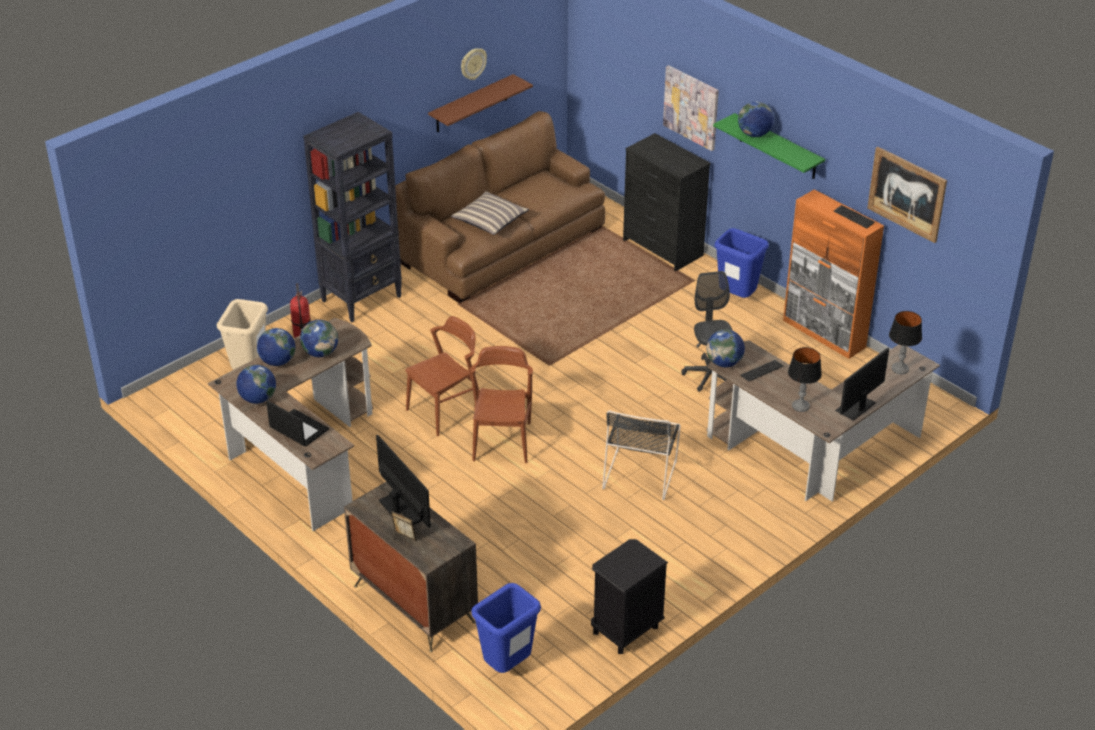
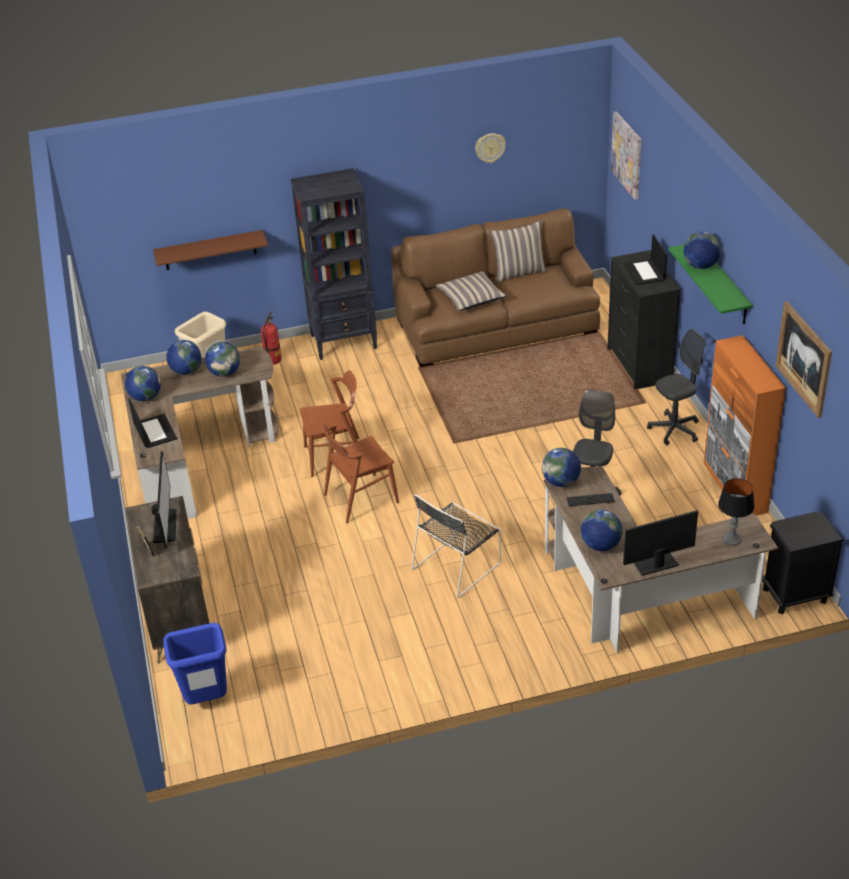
camera: 30 degrees right, 0 degrees up
(471, 104) = (488, 186): brown shelf -> brown shelf (210, 250)
(502, 441) = (360, 498): brown chair -> brown chair turned 150 degrees counterclockwise
(516, 185) = (519, 272): none -> pillow
(625, 630) = (331, 705): black nightstand -> black nightstand (794, 595)
(667, 155) = (645, 272): none -> laptop
(691, 107) = (674, 229): picture -> picture (627, 155)
(737, 298) = (674, 430): blue trash can -> grey office chair
(800, 406) = (600, 545): table lamp -> globe
(853, 217) = (760, 372): keyboard -> none

